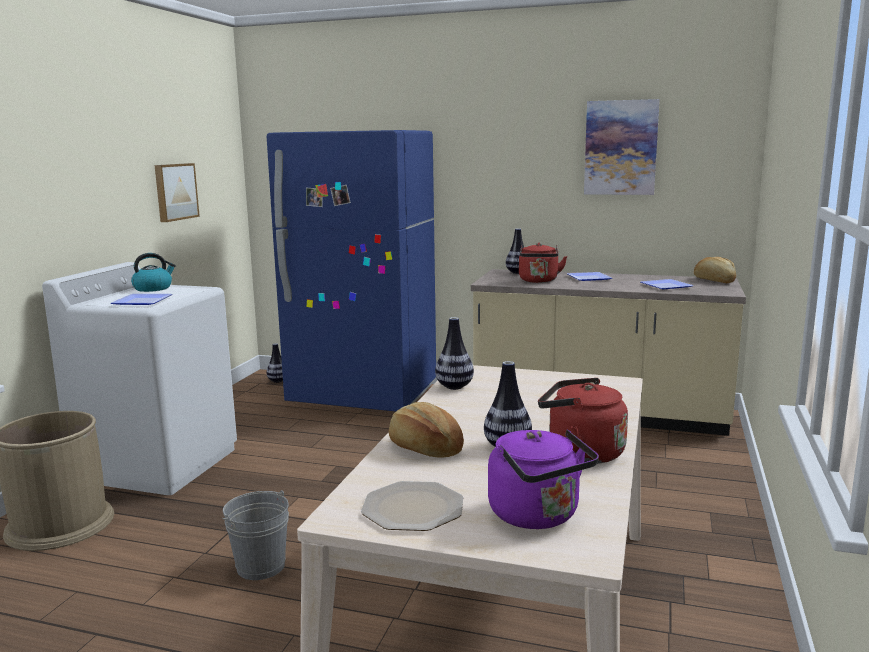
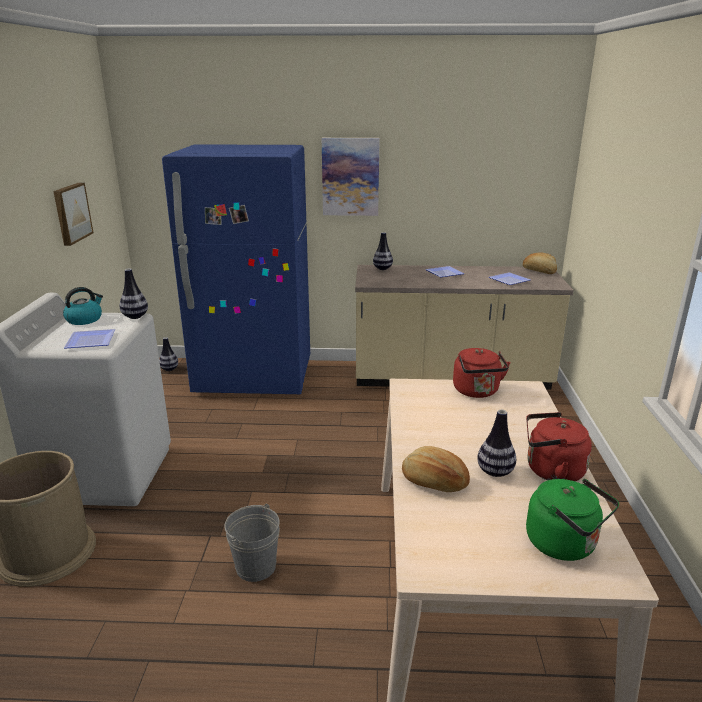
camera: 15 degrees left, 10 degrees up
(414, 508) = (471, 551): plate -> none
(454, 387) = (409, 406): vase -> vase (135, 317)
(538, 281) = (407, 279): red kettle -> red kettle (477, 392)
(538, 516) = (565, 544): purple kettle -> green kettle
(620, 148) = (467, 163): picture -> picture (350, 177)

